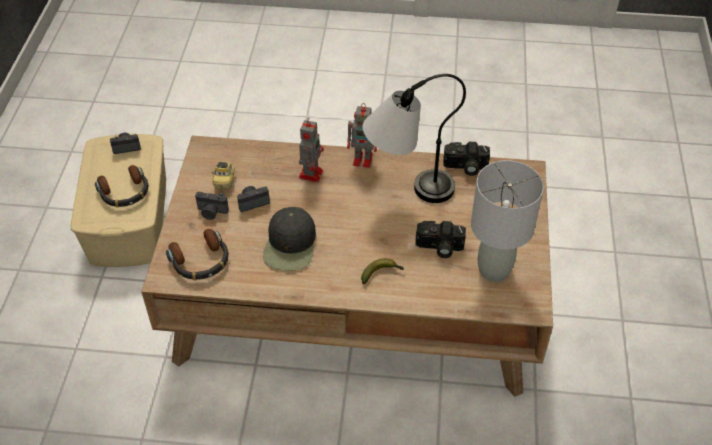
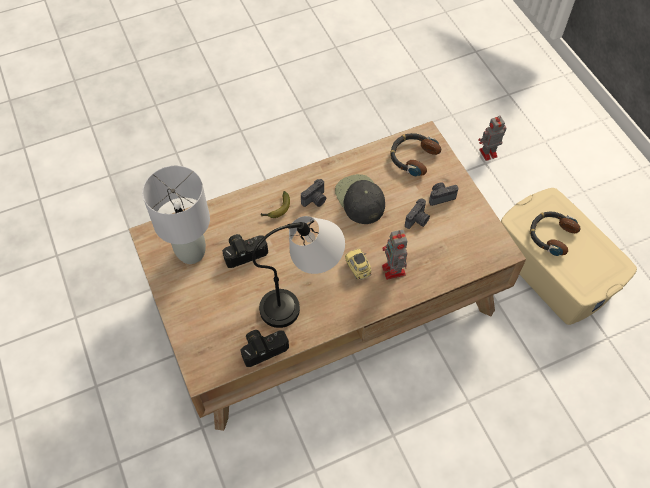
camera: 150 degrees right, 10 degrees up
(126, 147) = (597, 277): camera -> camera (315, 200)
(224, 181) = (456, 228): toy car -> toy car (358, 268)
(364, 159) = (359, 309): toy robot -> toy robot (487, 153)

